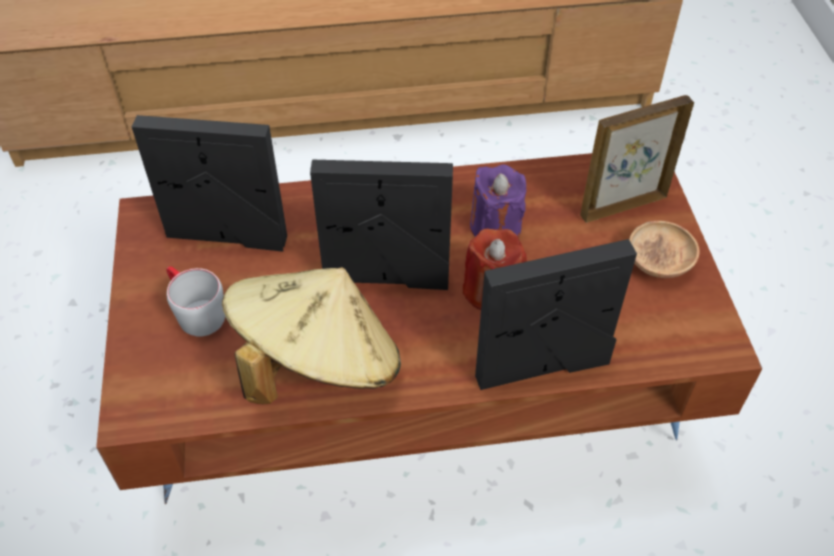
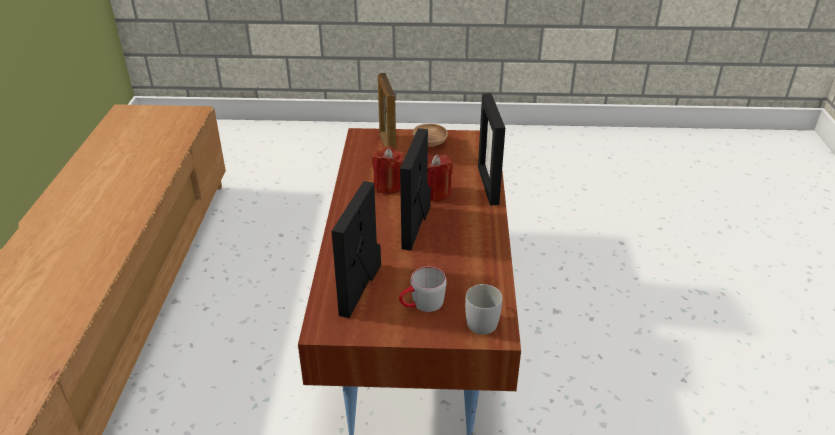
camera: 80 degrees left, 15 degrees down
(164, 389) = (481, 319): none -> white mug
(317, 363) = (472, 257): beige hat -> none
(495, 227) = (388, 186): purple candle -> red candle

